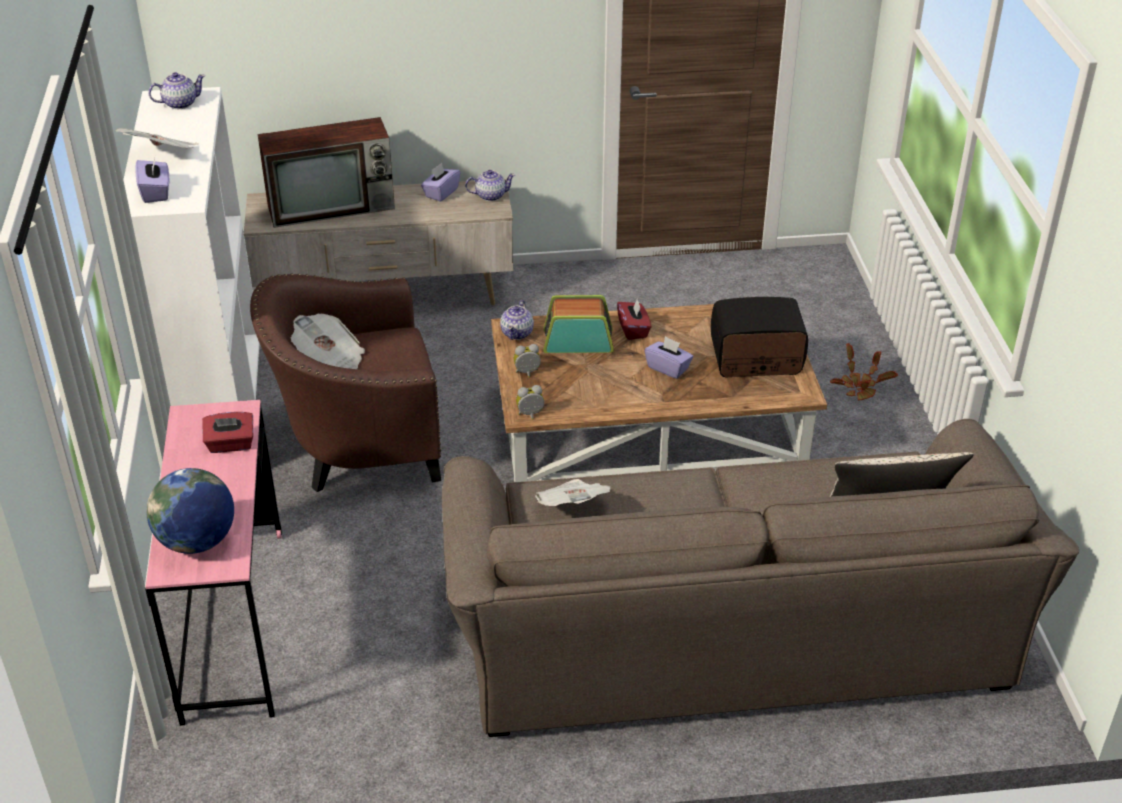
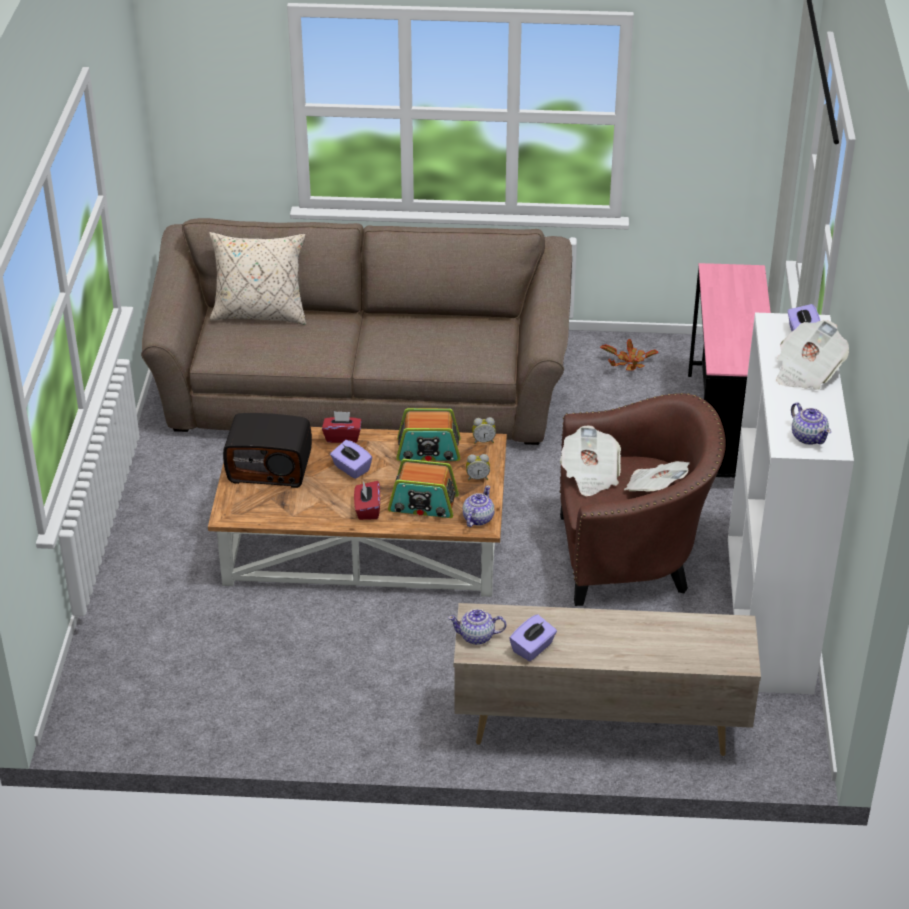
camera: 170 degrees left, 0 degrees up
(179, 103) = (808, 437): teapot -> teapot turned 105 degrees counterclockwise
(197, 541) = (736, 285): globe -> none
(230, 444) = (724, 342): red tissue box -> red tissue box (342, 437)
(333, 206) = (657, 642): television -> none
(572, 508) = (471, 352): newspaper -> newspaper (590, 475)
(590, 397) = (428, 450): none -> radio
(859, 386) = (148, 559): potted plant -> potted plant (629, 363)

